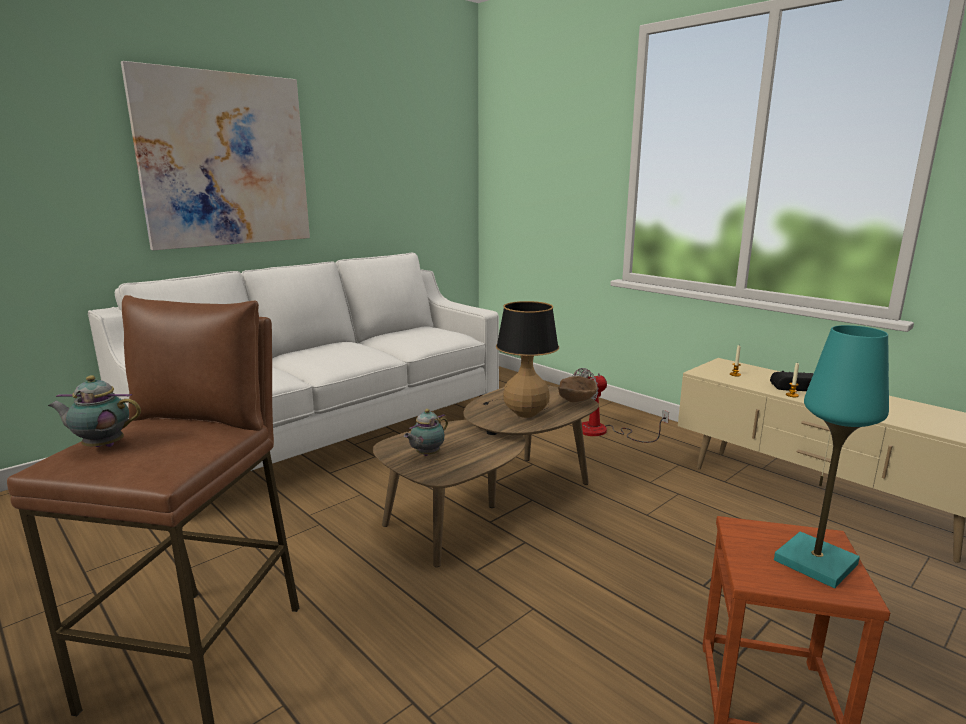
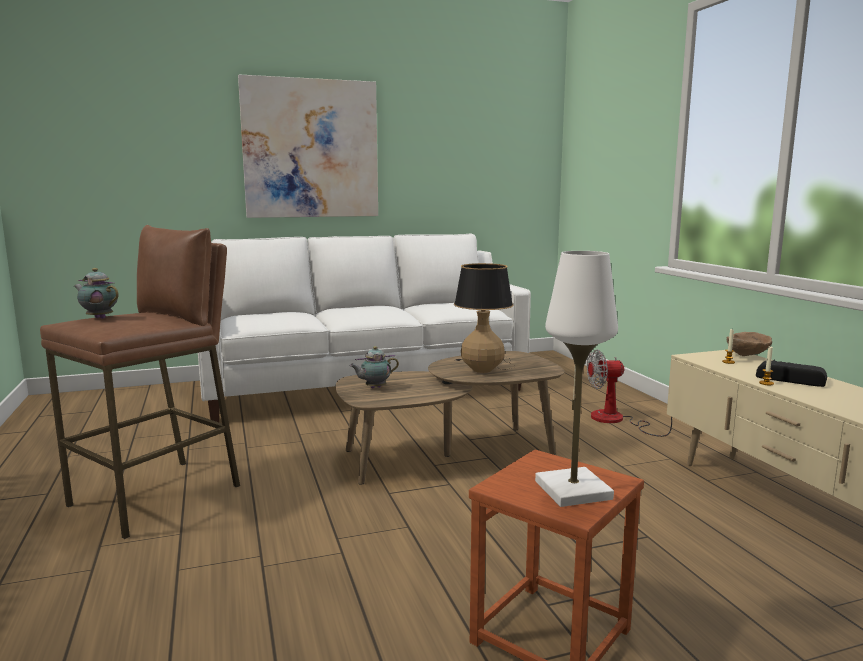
camera: 25 degrees right, 5 degrees down
(577, 402) = (543, 369): brown bowl -> brown bowl (747, 356)
(815, 562) = (572, 490): turquoise table lamp -> white table lamp

